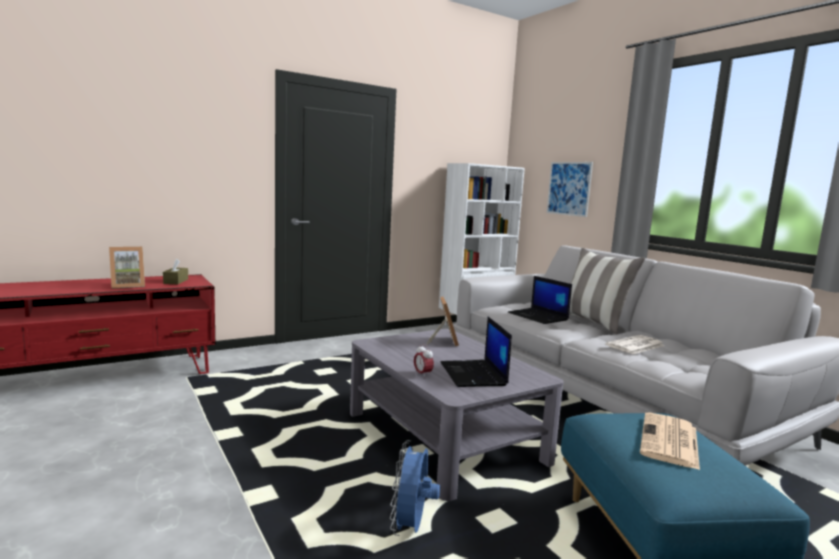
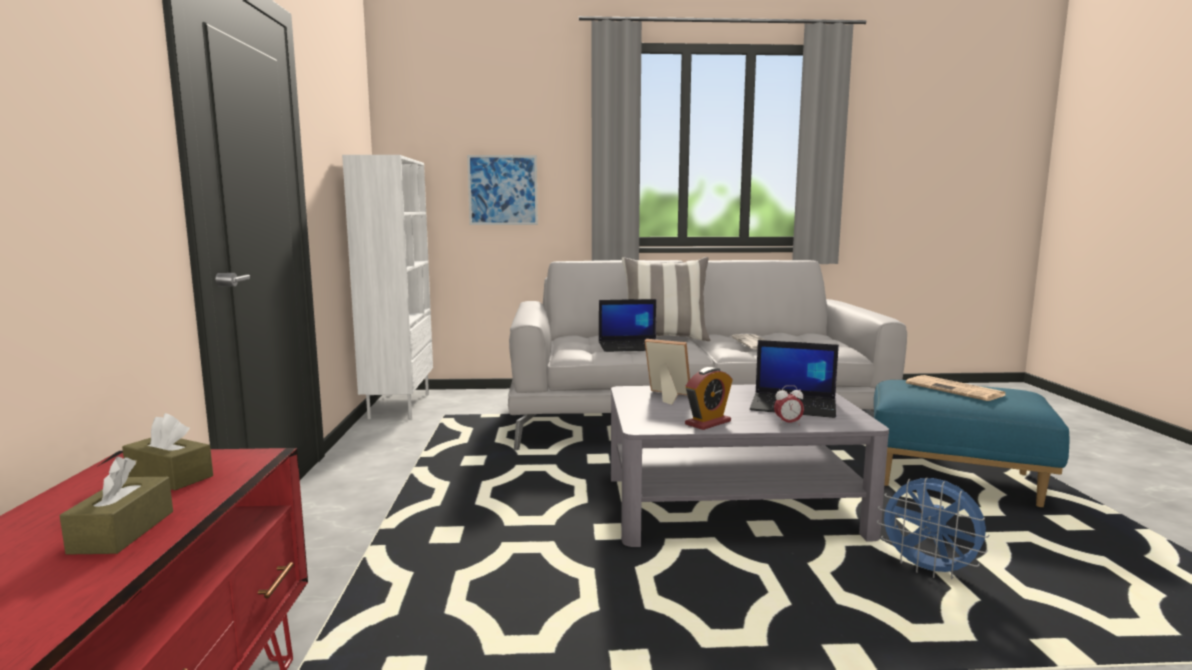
camera: 60 degrees left, 0 degrees up
(127, 286) = (122, 532): picture frame -> brown tissue box
(396, 355) = (708, 423): none -> alarm clock

